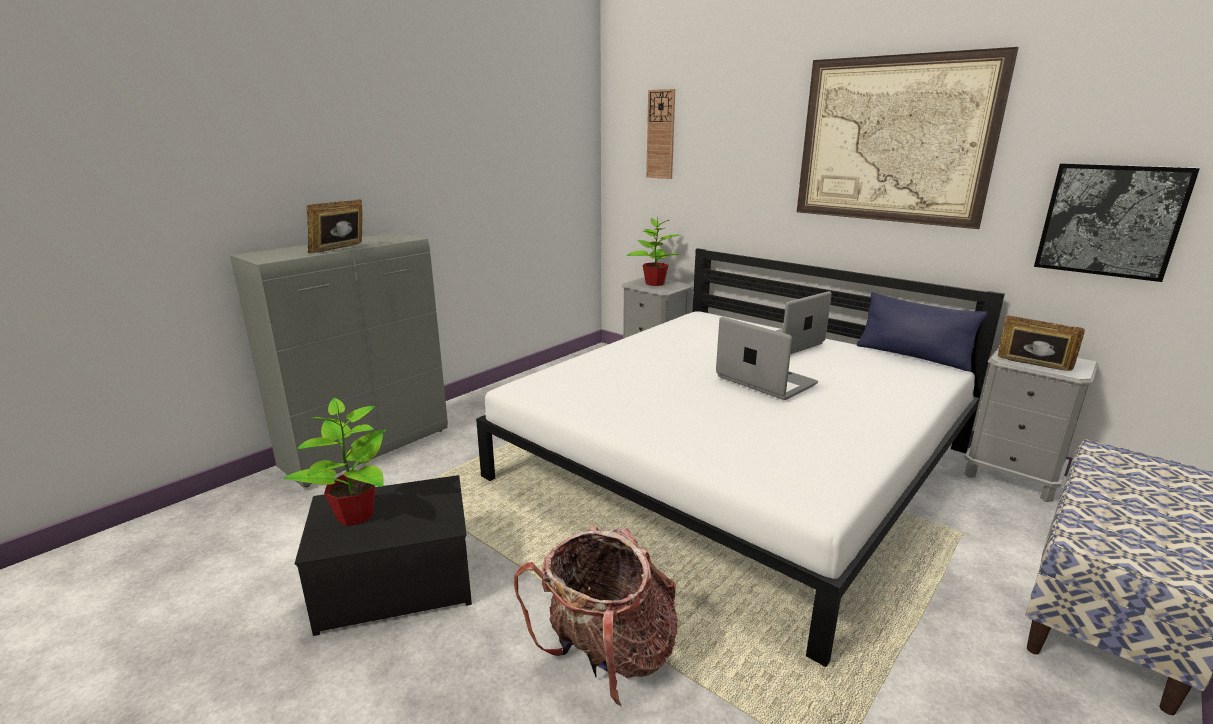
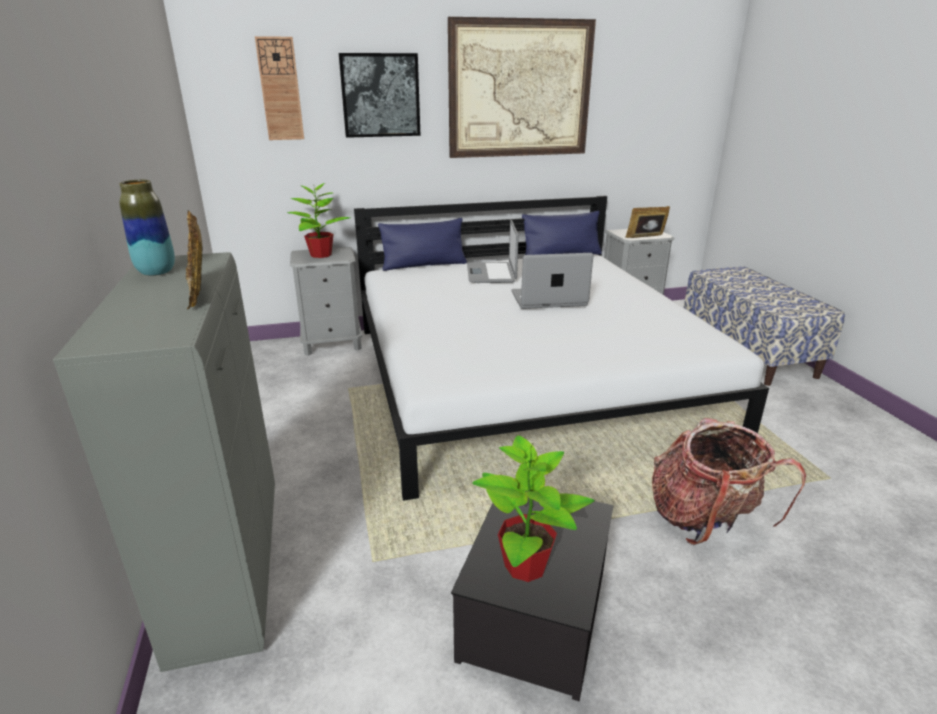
camera: 55 degrees left, 5 degrees up
(370, 238) = (156, 272): none -> vase
(746, 320) = (424, 265): none -> blue pillow
(1110, 220) = (650, 137): picture -> picture (380, 95)

